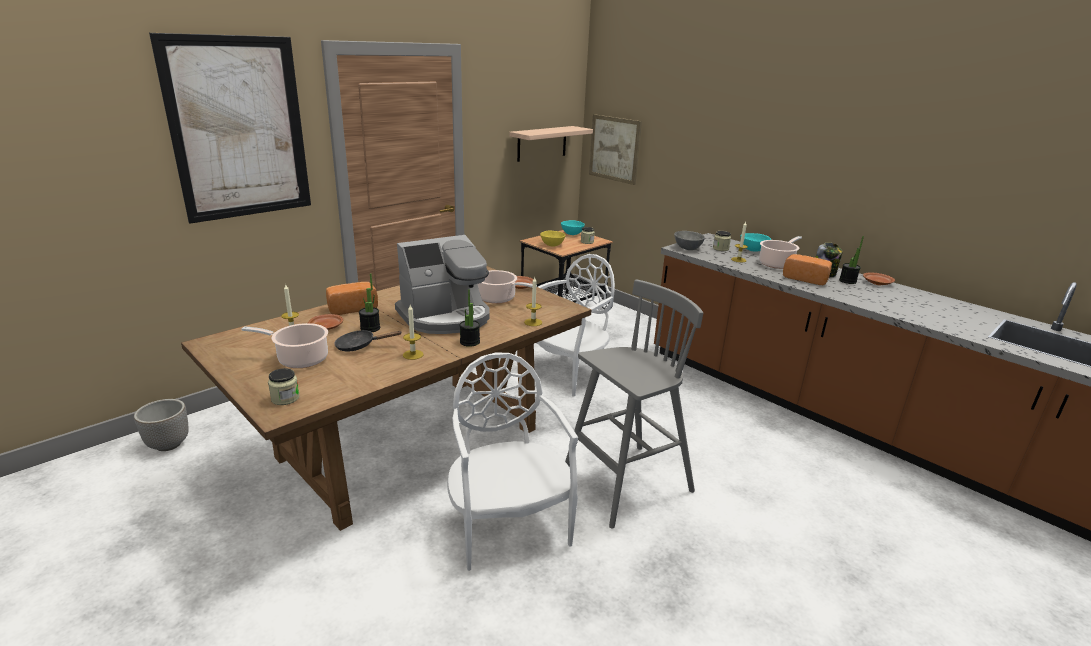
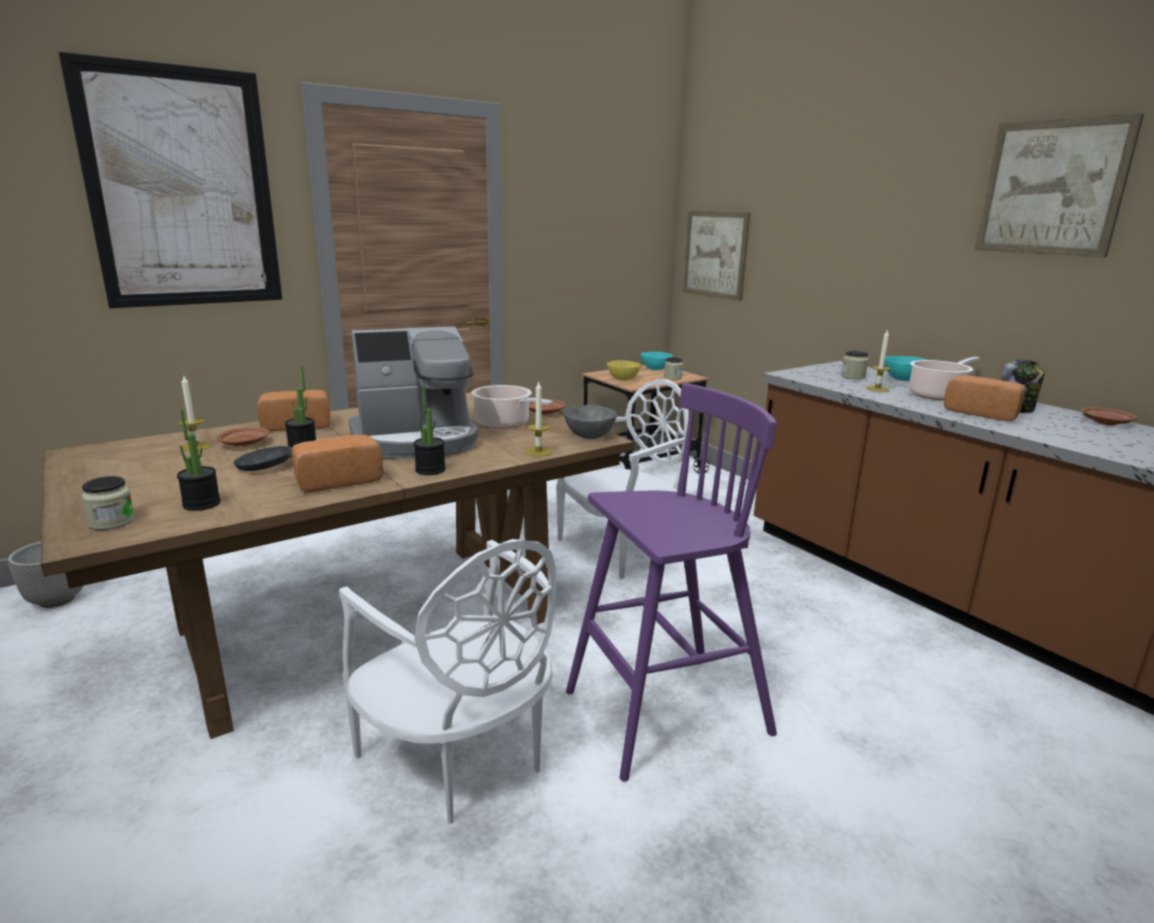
camera: 10 degrees right, 5 degrees down
(299, 359) = (176, 477): cooking pot -> none
(413, 354) = (337, 480): candle -> bread
(508, 525) = (460, 758): white chair -> white chair turned 150 degrees clockwise
(542, 143) = (616, 246): shelf -> none
(624, 485) = (663, 714): grey stool -> purple stool
(687, 248) = (802, 374): grey bowl -> grey bowl (589, 435)
(847, 130) = (1052, 188): none -> picture
(847, 281) = (1053, 418): potted plant -> potted plant (201, 504)

